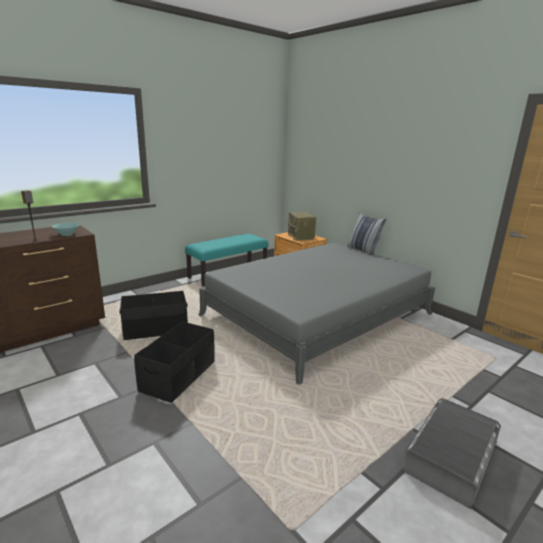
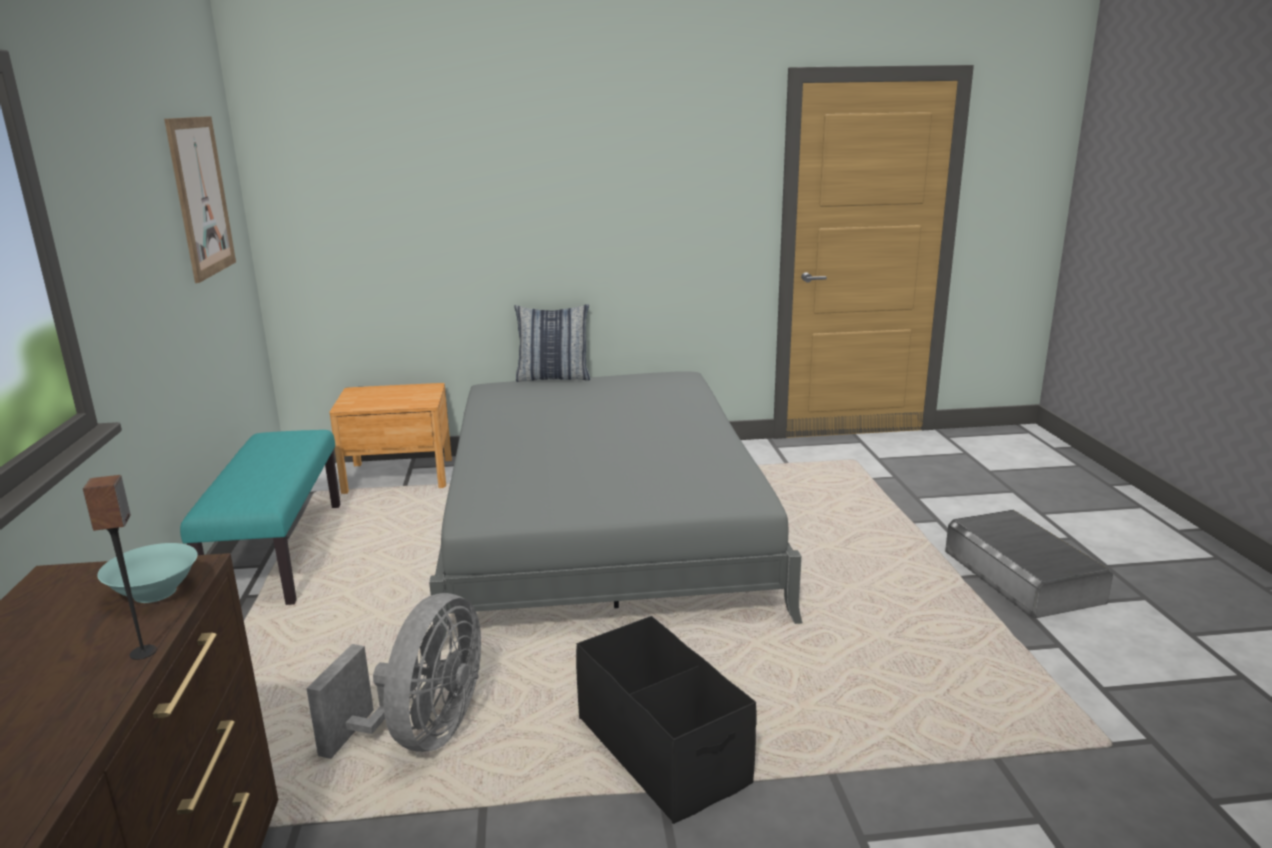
camera: 55 degrees left, 0 degrees up
(156, 329) = (422, 733): black storage box -> grey fan
(247, 145) = (201, 197): none -> picture
(301, 237) = (394, 397): radio -> none

